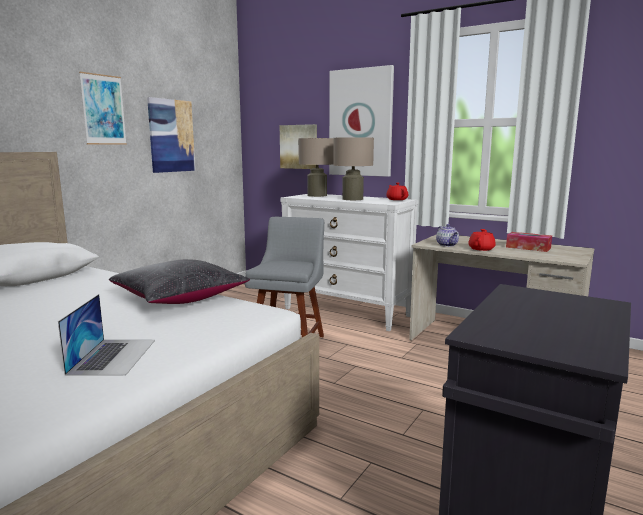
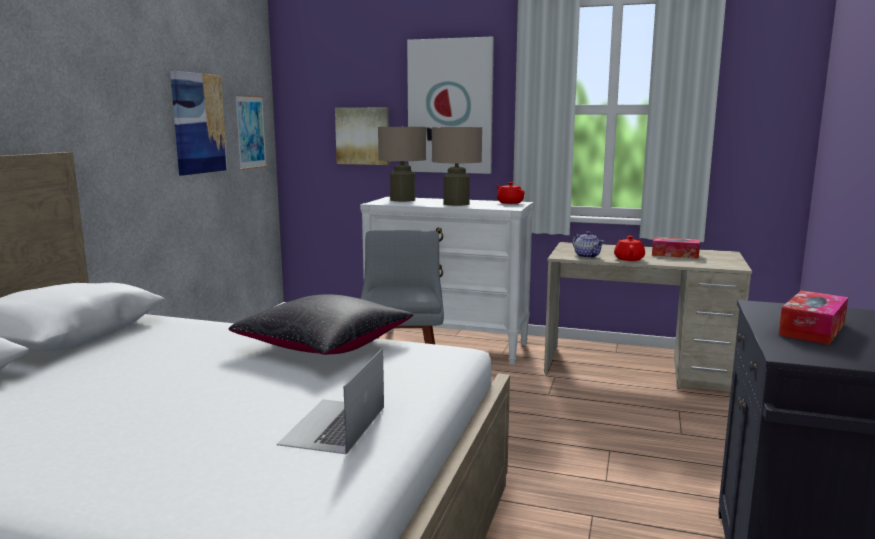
camera: 15 degrees left, 0 degrees up
(103, 110) = (120, 89): picture -> picture (250, 132)
(113, 356) = (334, 425): laptop -> laptop turned 150 degrees counterclockwise
(535, 314) = (812, 329): none -> tissue box

